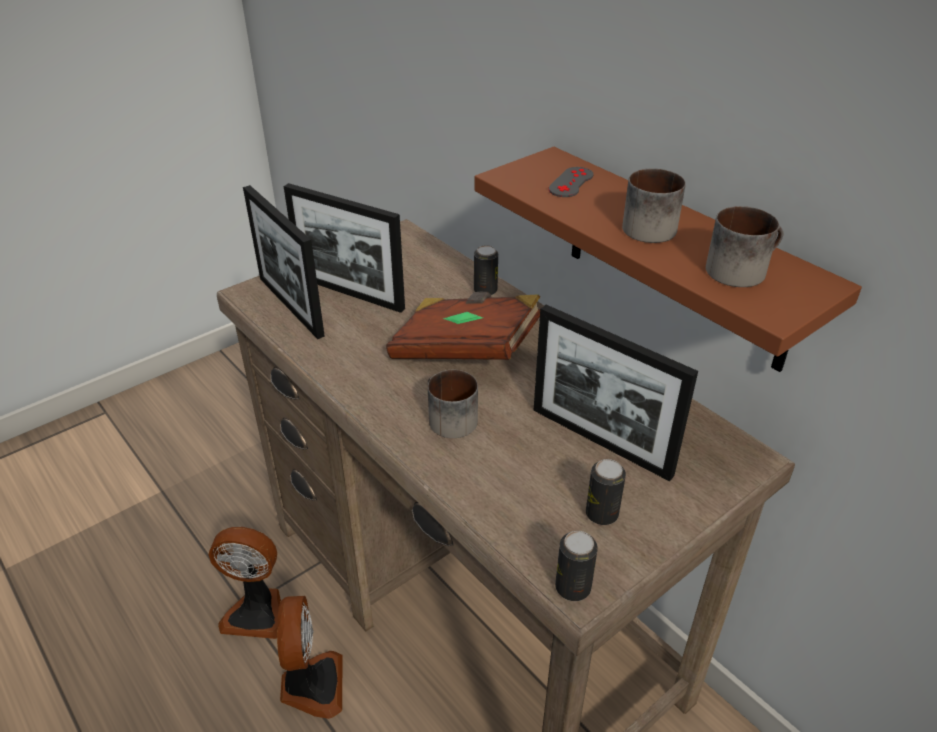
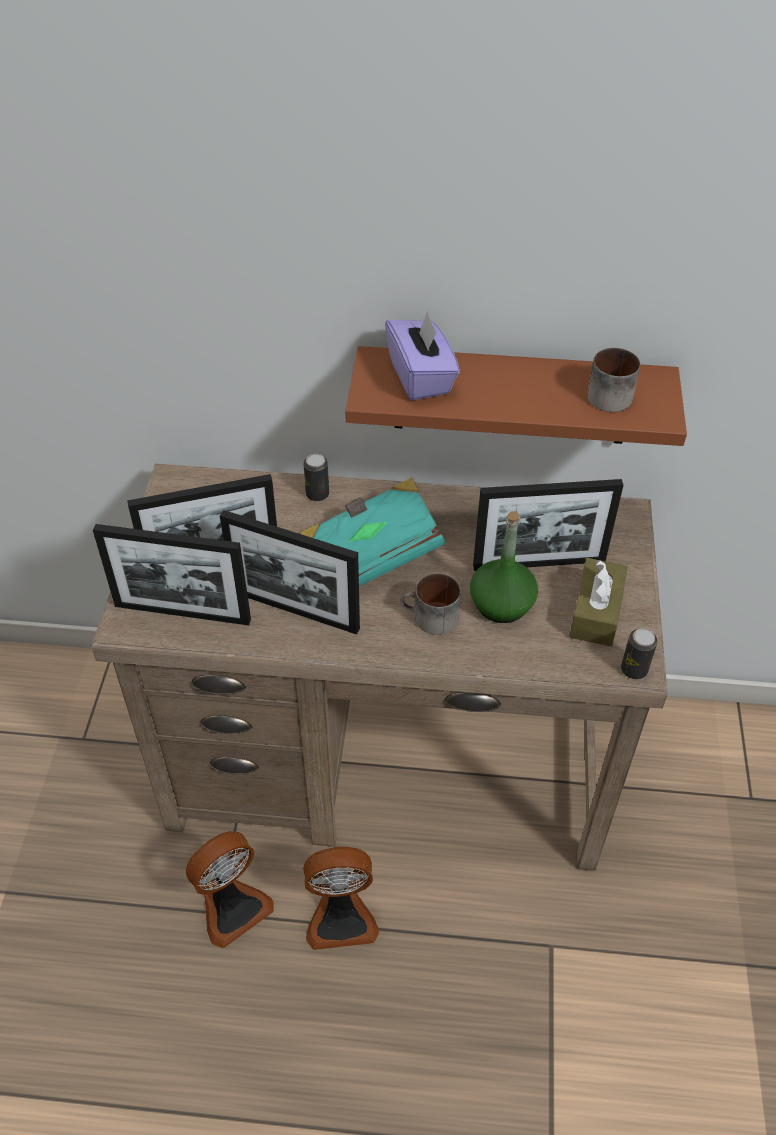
camera: 45 degrees left, 10 degrees up
(311, 685) = (341, 917): fan -> fan turned 135 degrees clockwise
(360, 349) = (295, 610): none -> picture frame
(465, 350) = (371, 556): brown book -> turquoise book
(521, 449) = (501, 604): none -> green bottle
(571, 182) = (421, 377): grey game controller -> purple tissue box
(601, 514) = (596, 612): can -> brown tissue box
(651, 226) = (521, 388): mug -> none

